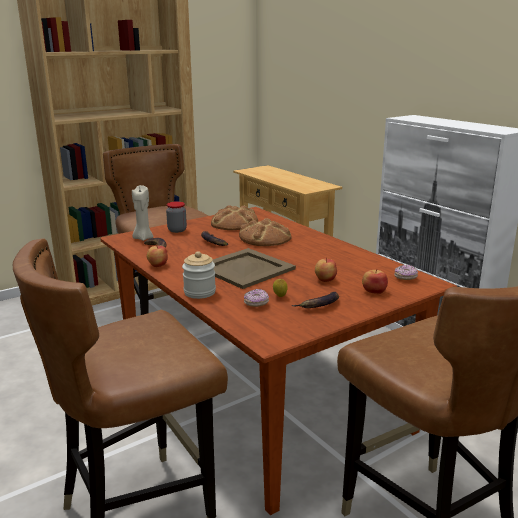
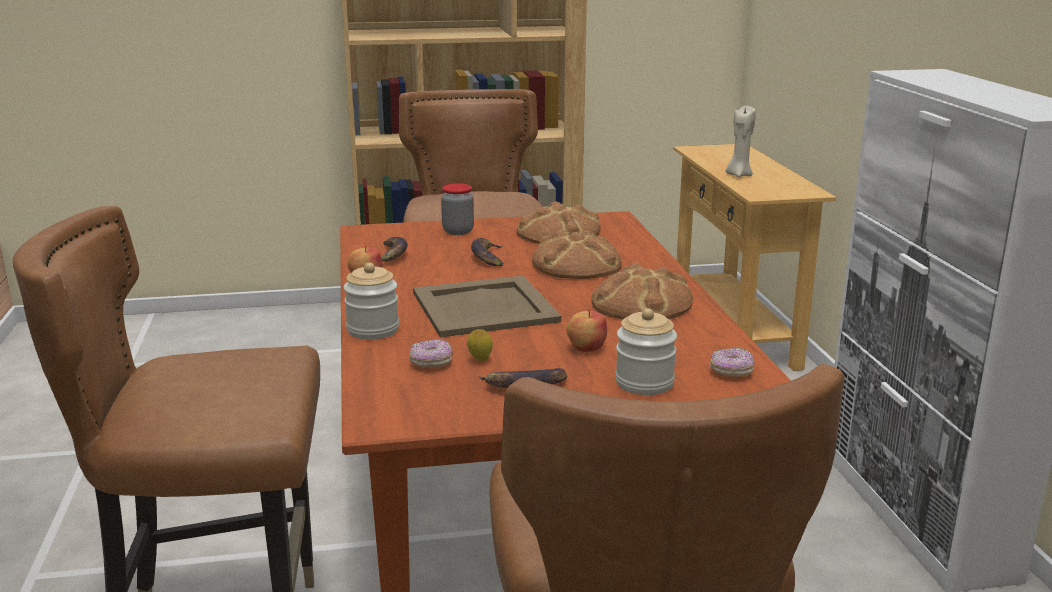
camera: 25 degrees right, 0 degrees up
(143, 238) = (394, 236): beige candle -> beige candle (738, 175)
(322, 252) = (641, 303): none -> bread
(374, 291) = (644, 383): apple -> jar

